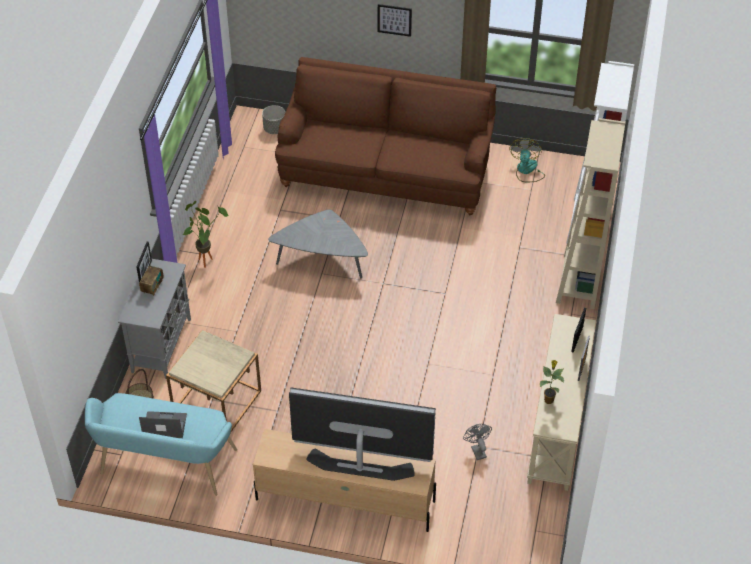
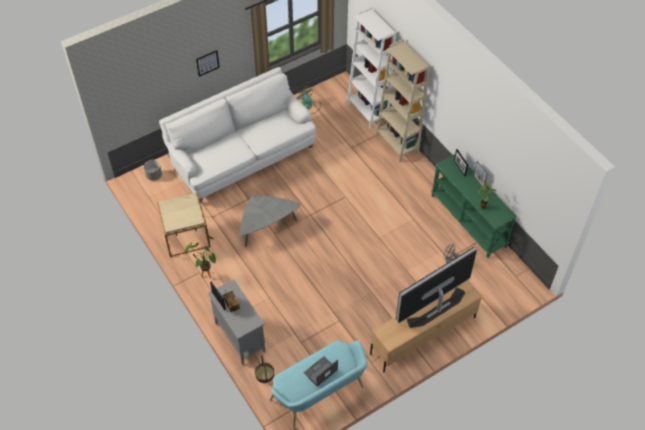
camera: 45 degrees left, 5 degrees up
(217, 401) = (304, 341): beige side table -> beige side table (186, 235)
(386, 172) = (242, 157): brown sofa -> white sofa
(558, 426) = (469, 220): beige console table -> green console table

